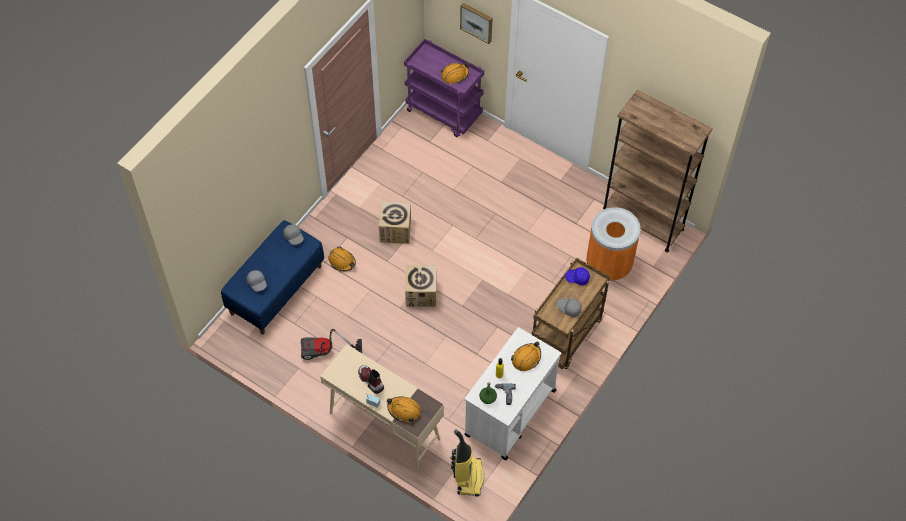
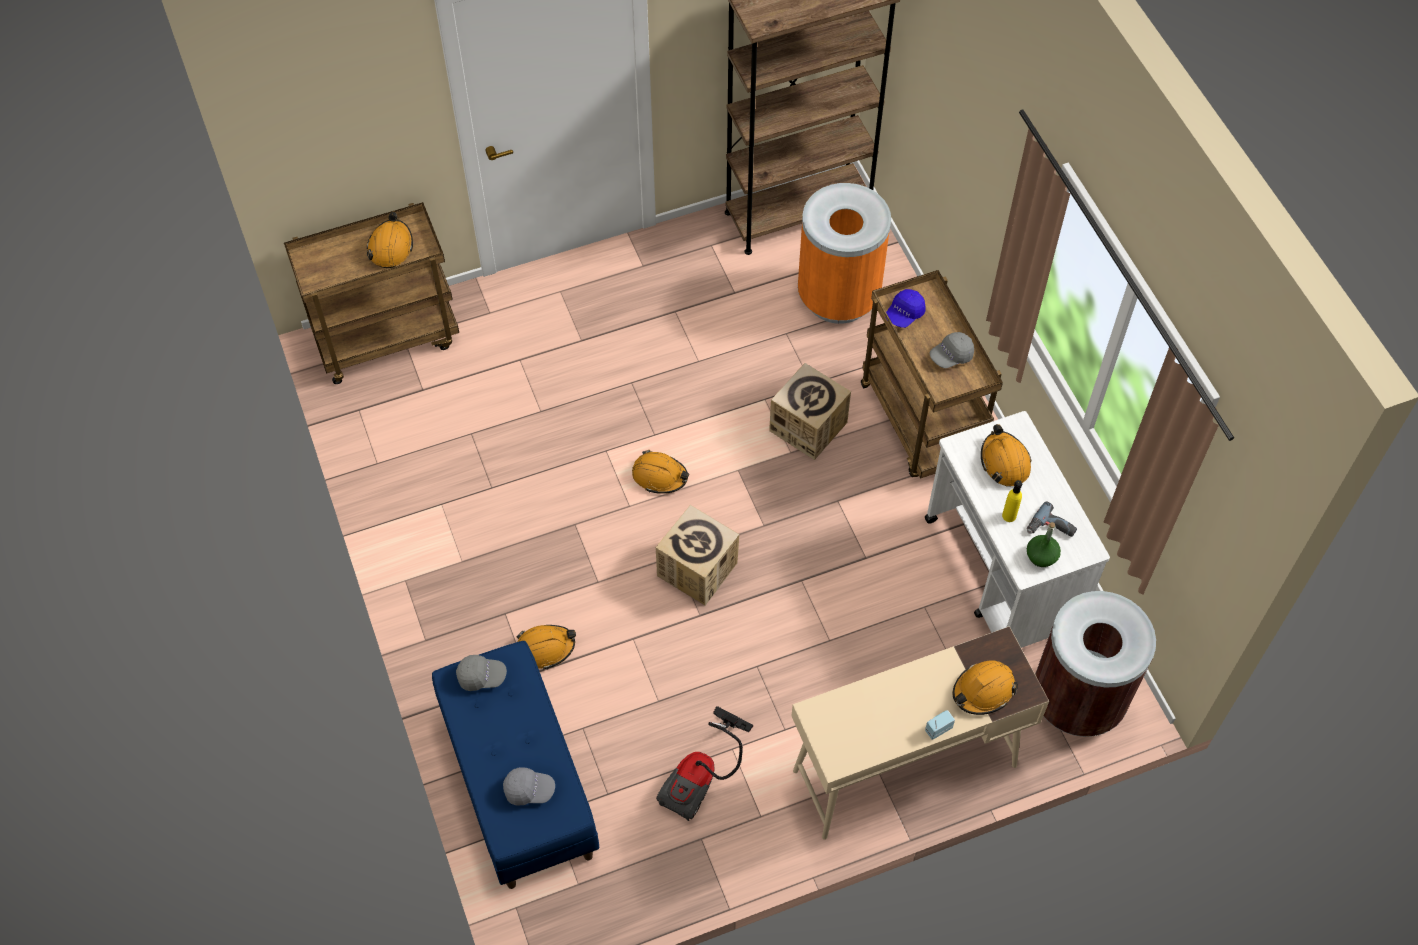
camera: 55 degrees left, 0 degrees up
(370, 380) = (891, 708): boot -> none
(395, 230) = (549, 535): cardboard box -> cardboard box (808, 426)
(444, 113) = (387, 337): purple cart -> brown cart
(456, 252) = (660, 476): none -> orange hard hat
(468, 477) = (1077, 699): vacuum cleaner -> brown trash can
(477, 22) = (378, 122): picture -> none

